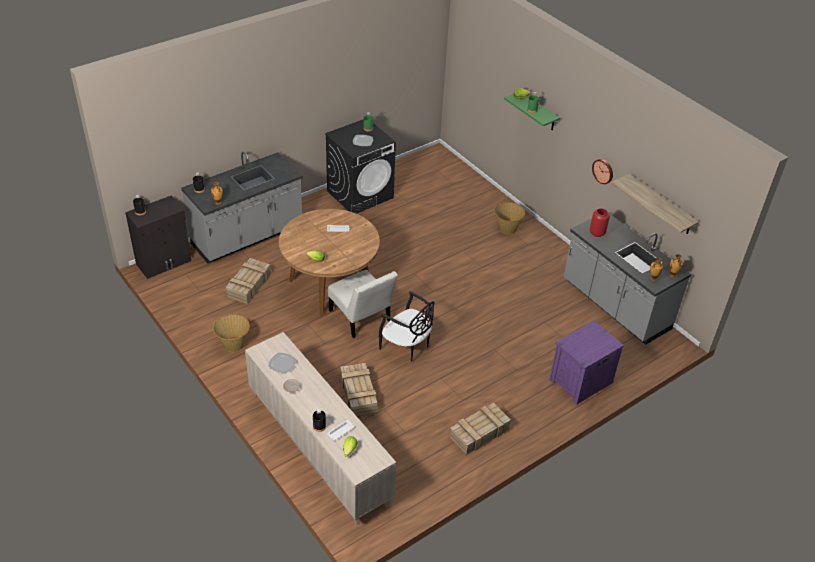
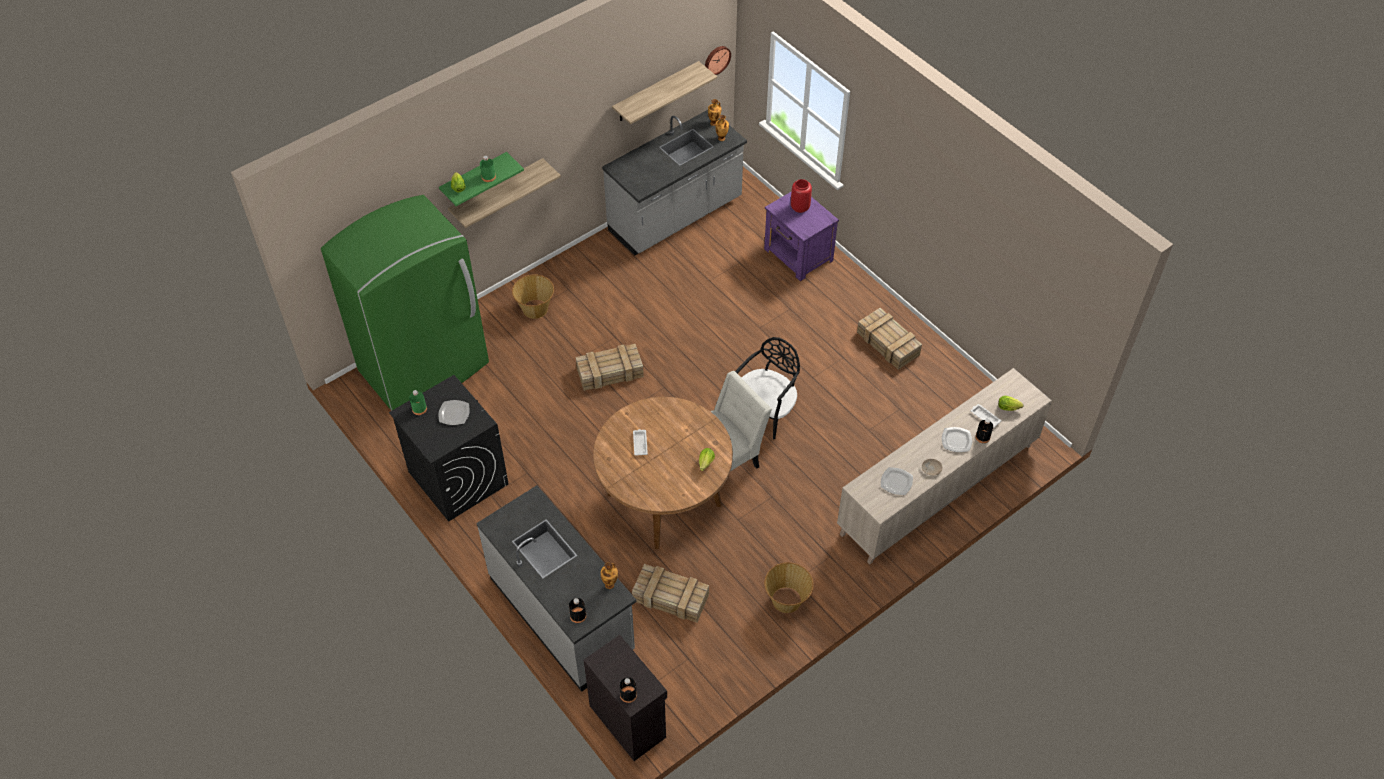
camera: 90 degrees left, 10 degrees up
(318, 408) = (956, 440): none -> plate
(358, 393) = (850, 456): crate -> crate (609, 372)
(451, 180) = (425, 368): none -> green fridge
(546, 139) = (497, 191): none -> shelf
(597, 233) = (645, 177): red vase -> red vase (799, 207)
(603, 171) = (581, 137): wall clock -> wall clock (716, 59)

